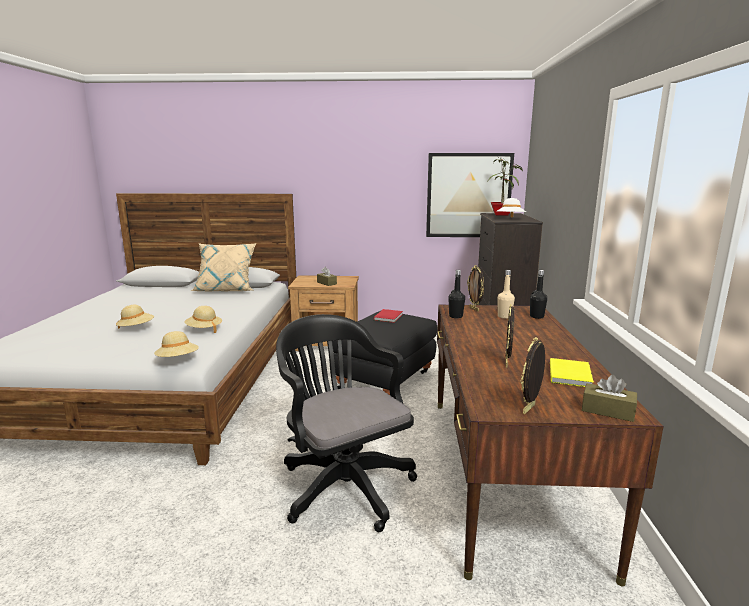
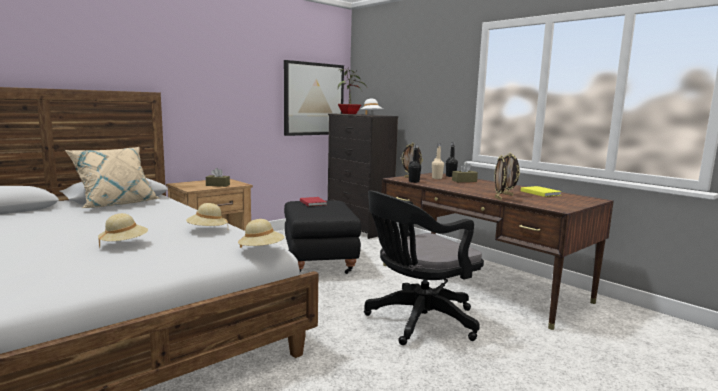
camera: 45 degrees left, 5 degrees down
(343, 483) = (417, 321): black office chair -> black office chair turned 45 degrees counterclockwise
(530, 409) = (569, 205): picture frame -> picture frame (498, 198)
(607, 411) = (588, 200): brown tissue box -> brown tissue box (464, 181)

